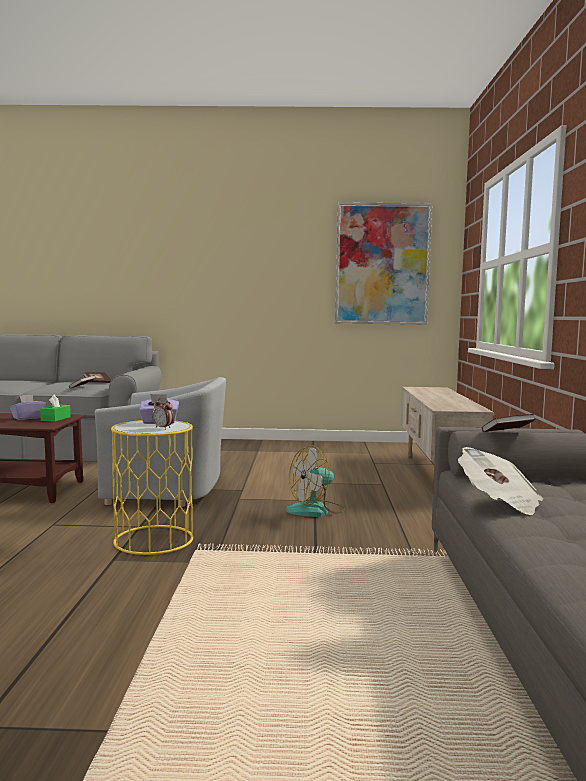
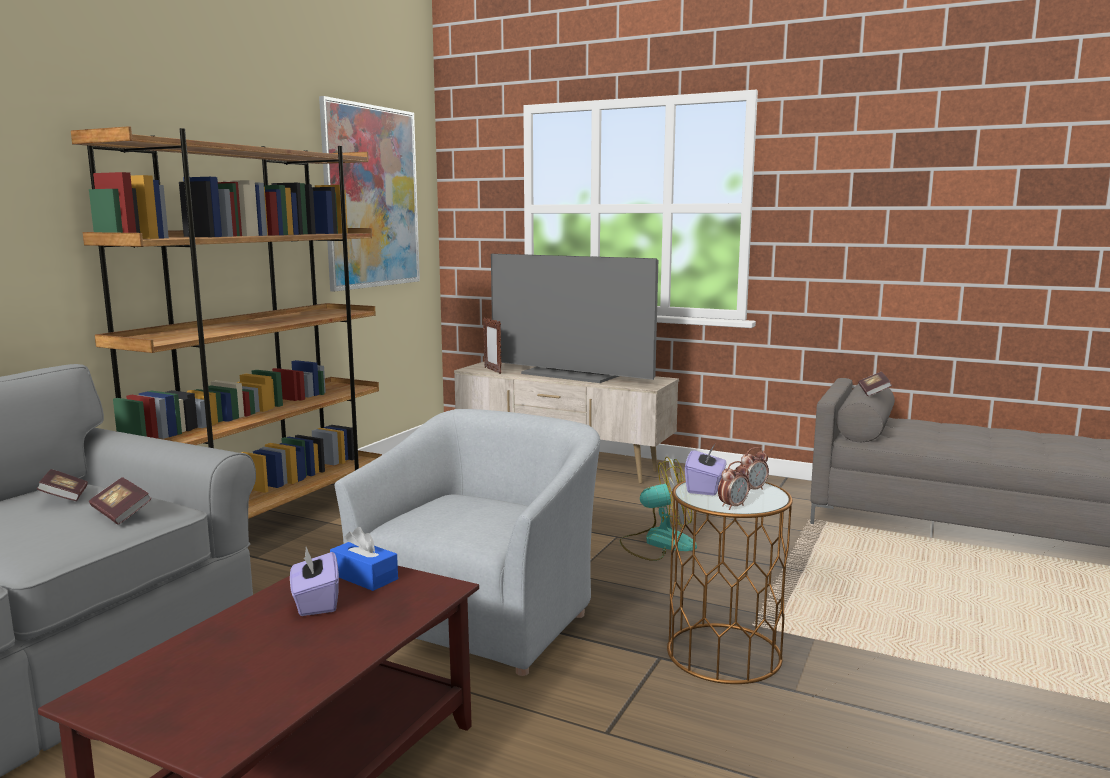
camera: 65 degrees left, 5 degrees up
(55, 419) = (364, 577): green tissue box -> blue tissue box
(125, 426) = (733, 506): none -> alarm clock
(154, 540) = (723, 653): yellow side table -> brown side table
(246, 444) = (269, 521): none -> brown bookcase
(316, 510) = (657, 543): fan -> fan turned 90 degrees counterclockwise
(416, 389) = (492, 370): none -> picture frame
(442, 398) = (572, 374): none -> television
(499, 502) = (966, 447): newspaper -> none

